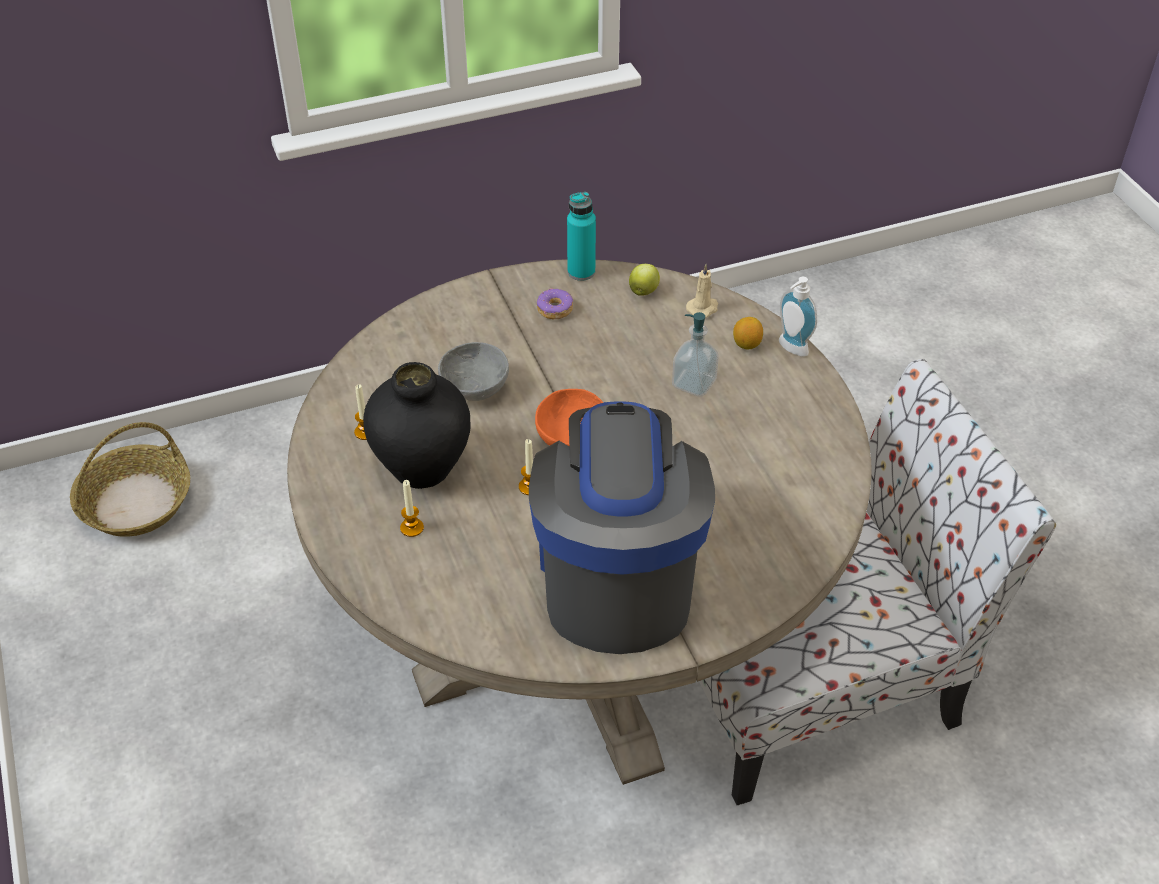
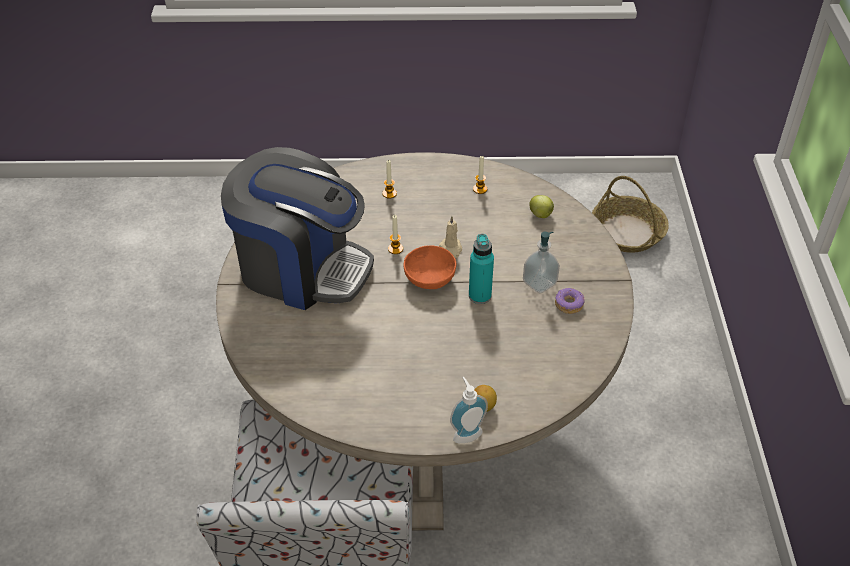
camera: 110 degrees right, 0 degrees up
(422, 469) = (435, 206): black vase -> none
(474, 388) = (499, 244): grey bowl -> none
(581, 272) = (610, 331): turquoise bottle -> turquoise bottle (480, 296)
(643, 291) = (573, 363): apple -> apple (541, 215)
(694, 384) = (452, 359): soap dispenser -> soap dispenser (539, 283)
(703, 308) = (538, 393): beige candle -> beige candle (451, 249)

